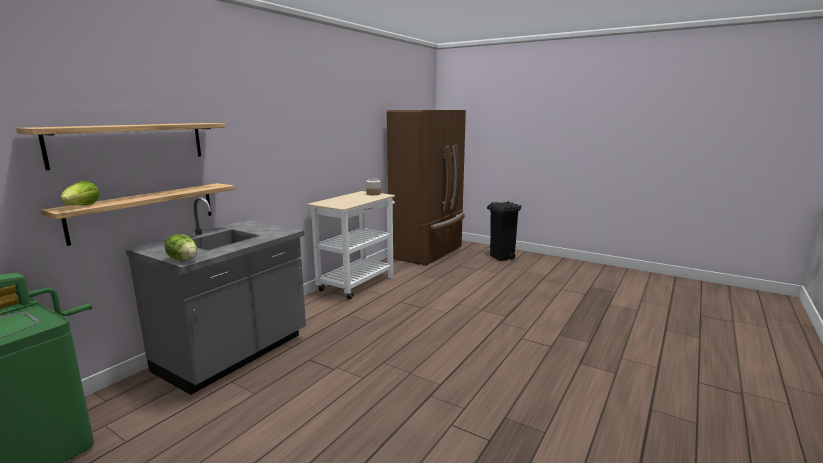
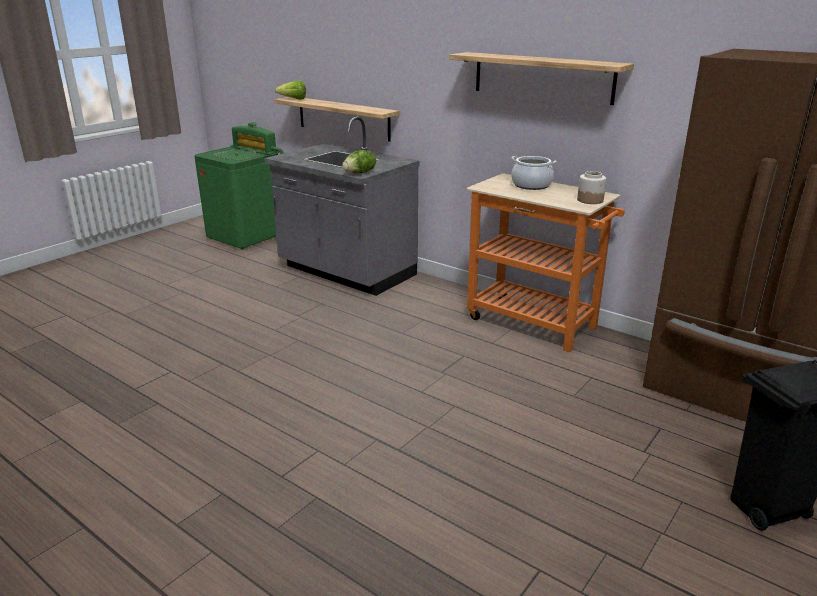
camera: 95 degrees right, 10 degrees up
(130, 143) = (338, 57): shelf -> shelf (542, 77)
(184, 259) = (283, 156): lettuce -> lettuce (360, 173)
(341, 200) = (531, 185): none -> cooking pot
(357, 283) = (533, 323): white cart -> orange cart

